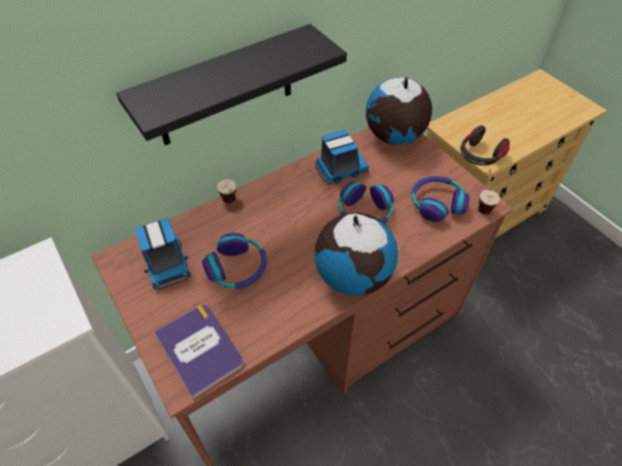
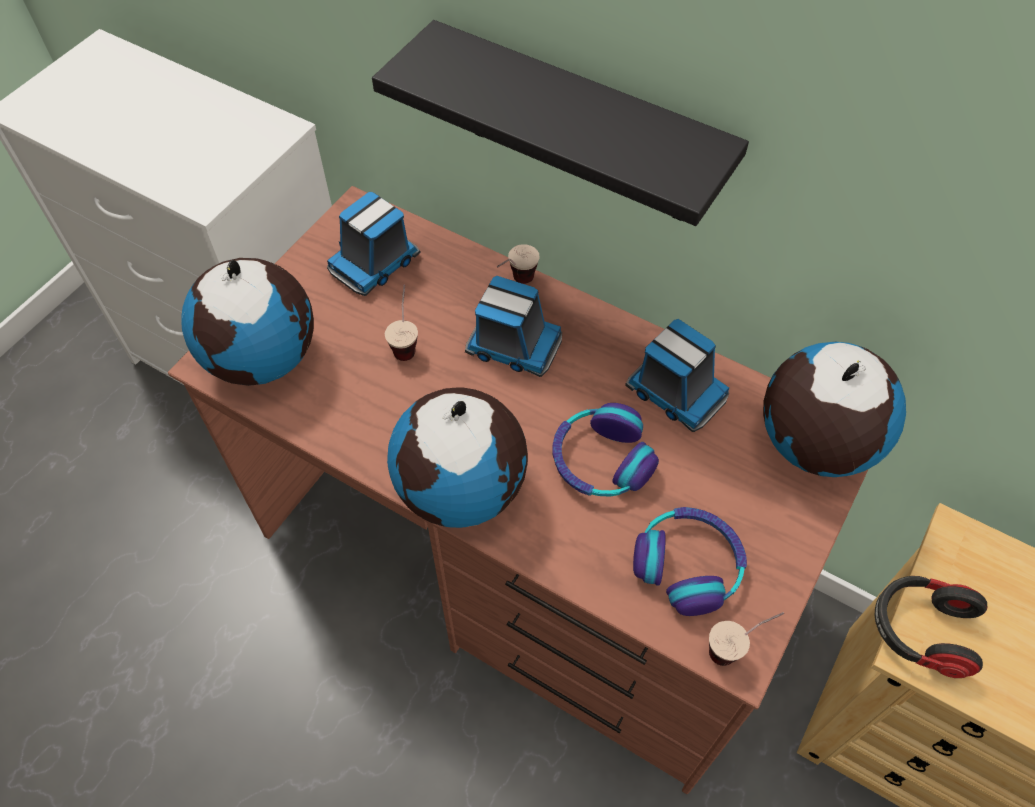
camera: 65 degrees right, 5 degrees up
(199, 349) = (264, 358): book -> globe
(237, 268) = (406, 342): headphones -> cup
(272, 220) = (512, 345): none -> toy truck

